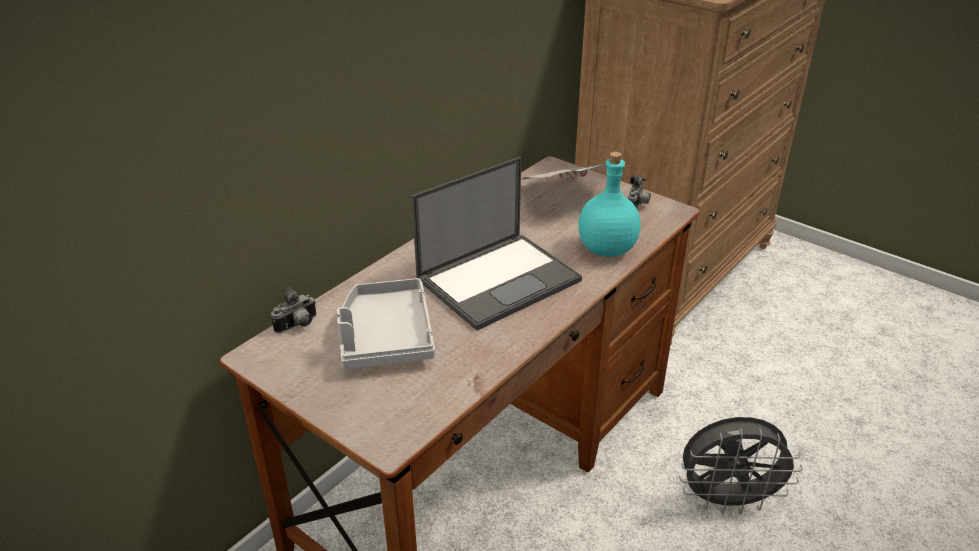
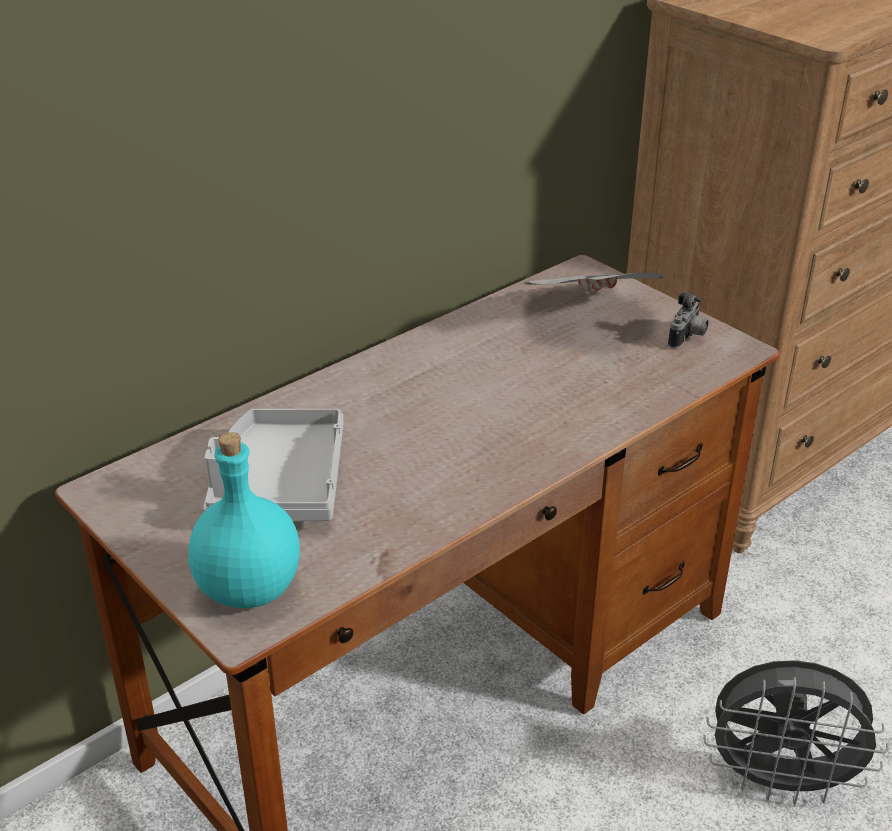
camera: 10 degrees right, 0 degrees up
(298, 325) = (168, 457): camera -> none
(499, 279) = (458, 422): laptop -> none
(605, 249) = (622, 395): turquoise bottle -> turquoise bottle (247, 588)

